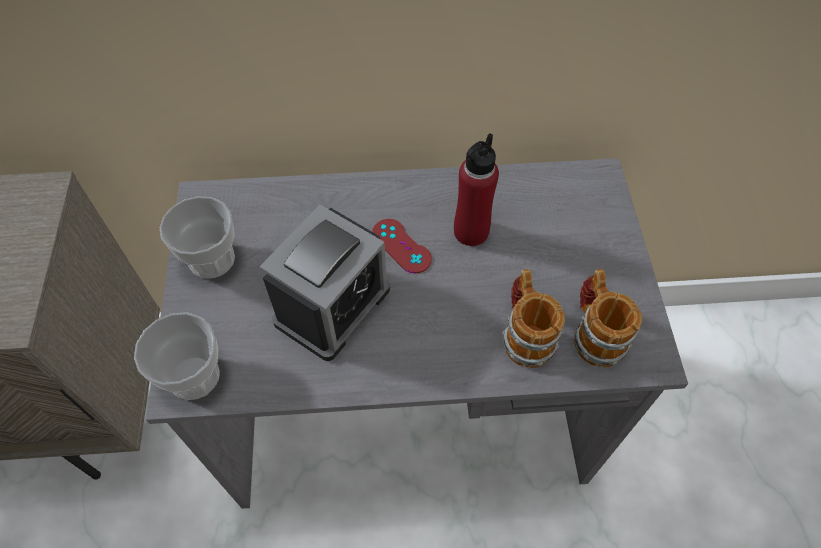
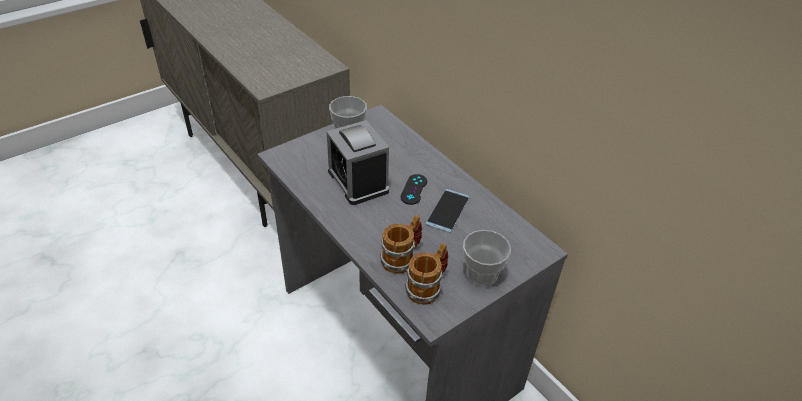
camera: 55 degrees right, 15 degrees down
(194, 376) = (286, 156): cup -> cup (481, 274)
(332, 305) = (358, 181): alarm clock -> alarm clock turned 60 degrees clockwise
(401, 246) = (414, 189): red game controller -> black game controller
(471, 232) = (448, 211): red bottle -> phone

